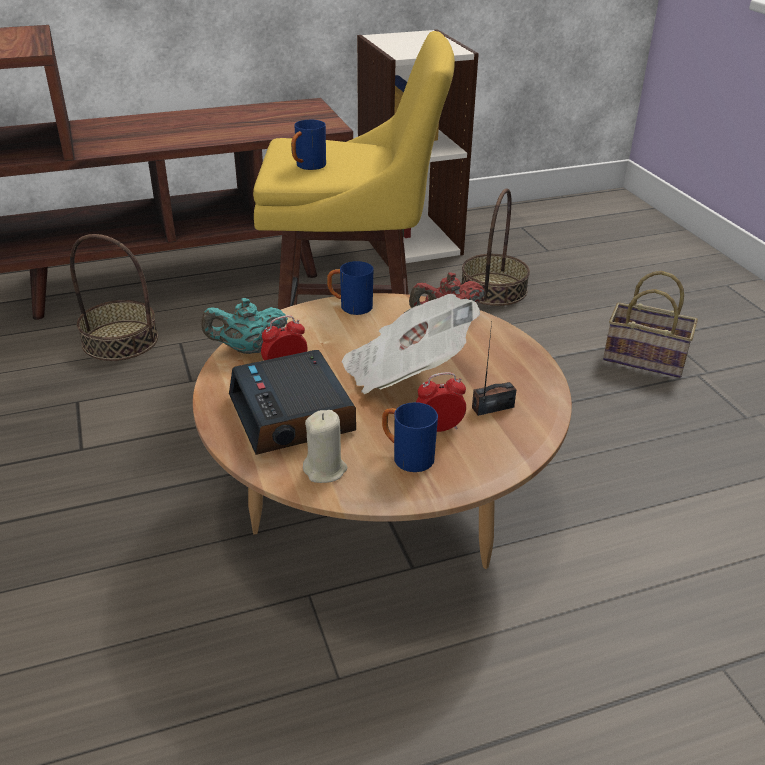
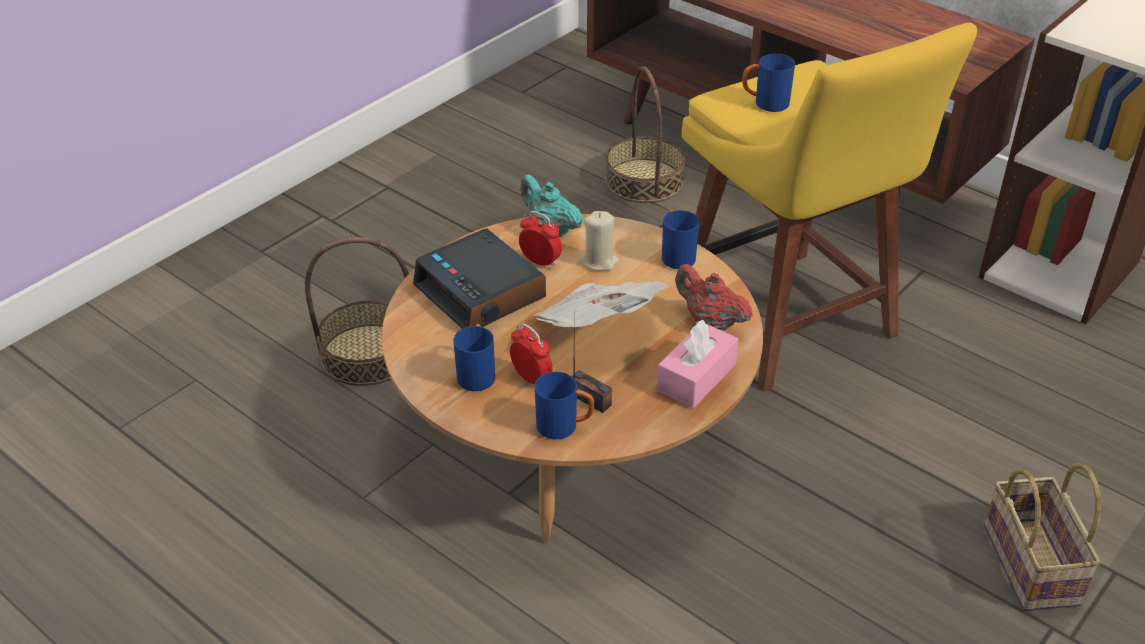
camera: 60 degrees right, 5 degrees up
(293, 414) = (481, 292): alarm clock -> alarm clock turned 75 degrees counterclockwise
(325, 470) = (426, 338): beige candle -> beige candle (599, 261)
(494, 289) = (1034, 379): basket -> basket (367, 355)
(505, 350) = (696, 377): none -> pink tissue box
(517, 432) = (564, 427): none -> blue mug

